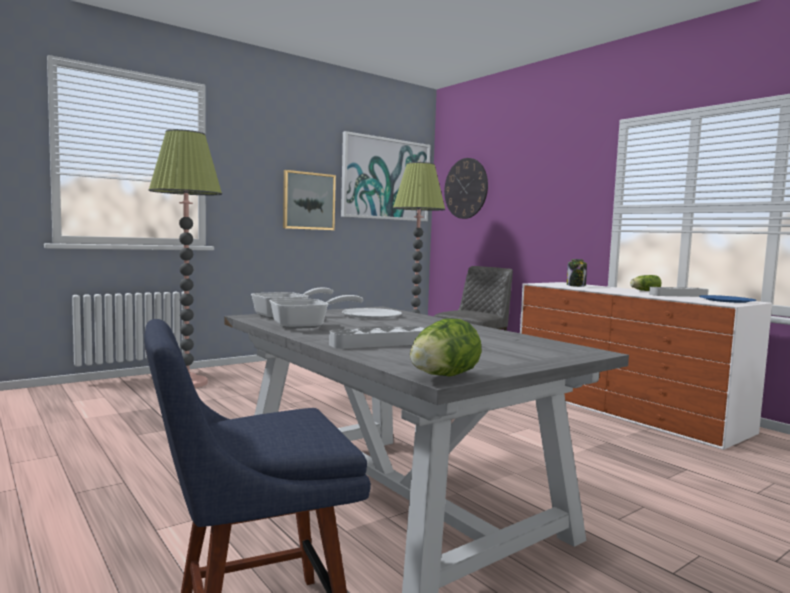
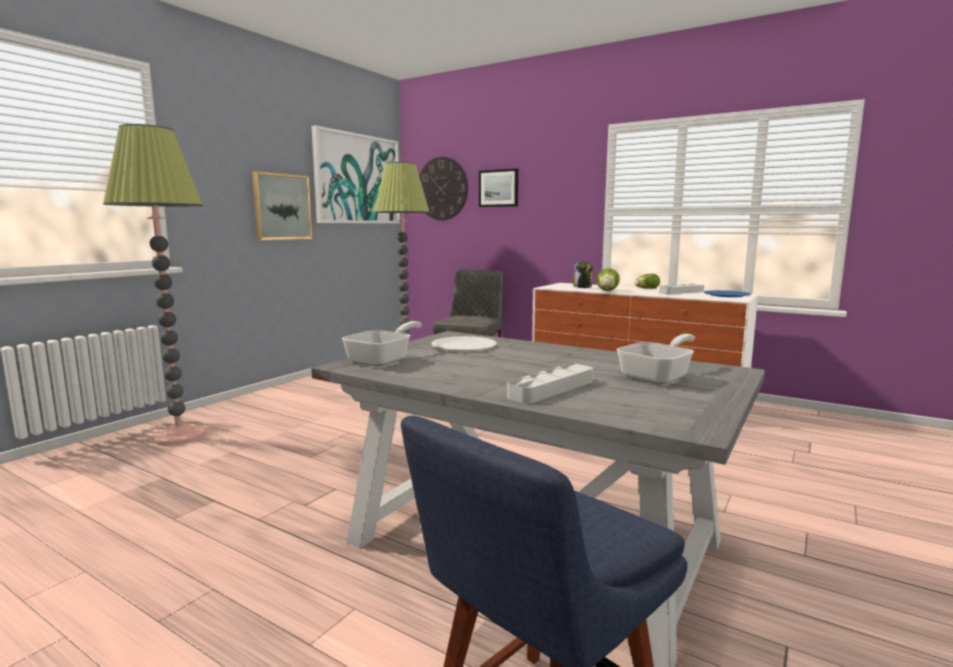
camera: 20 degrees left, 5 degrees up
(306, 326) = (432, 372): frying pan -> frying pan (659, 376)
(442, 377) = (698, 429): lettuce -> lettuce (607, 291)
(514, 187) = (498, 188): none -> picture

